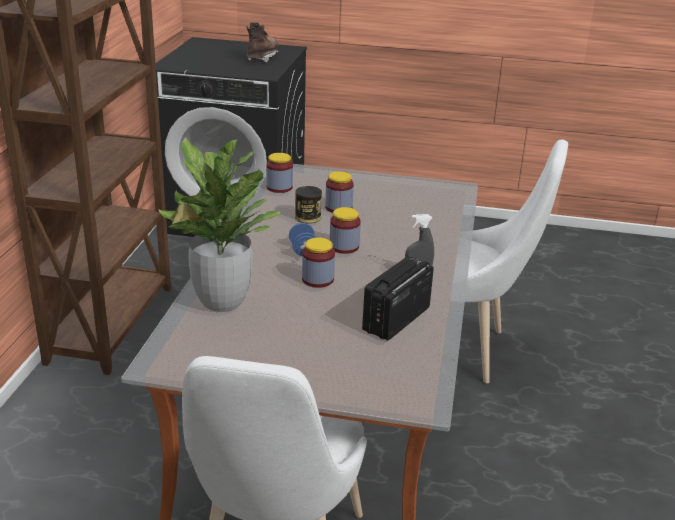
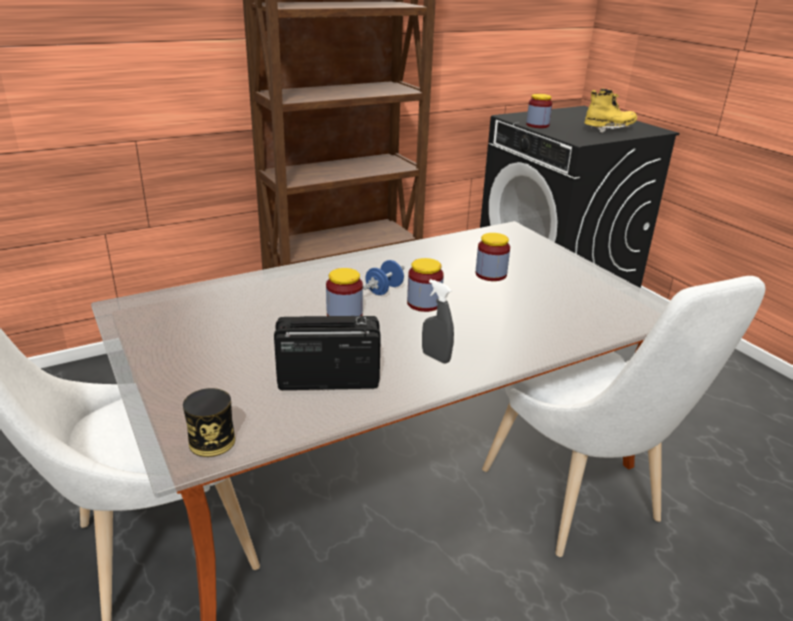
camera: 50 degrees right, 0 degrees up
(221, 301) = (248, 292): potted plant -> none
(262, 58) = (608, 130): brown boot -> yellow boot
(279, 187) = (475, 240): jar -> jar (537, 125)
(308, 217) = (446, 269): can -> can (212, 441)

